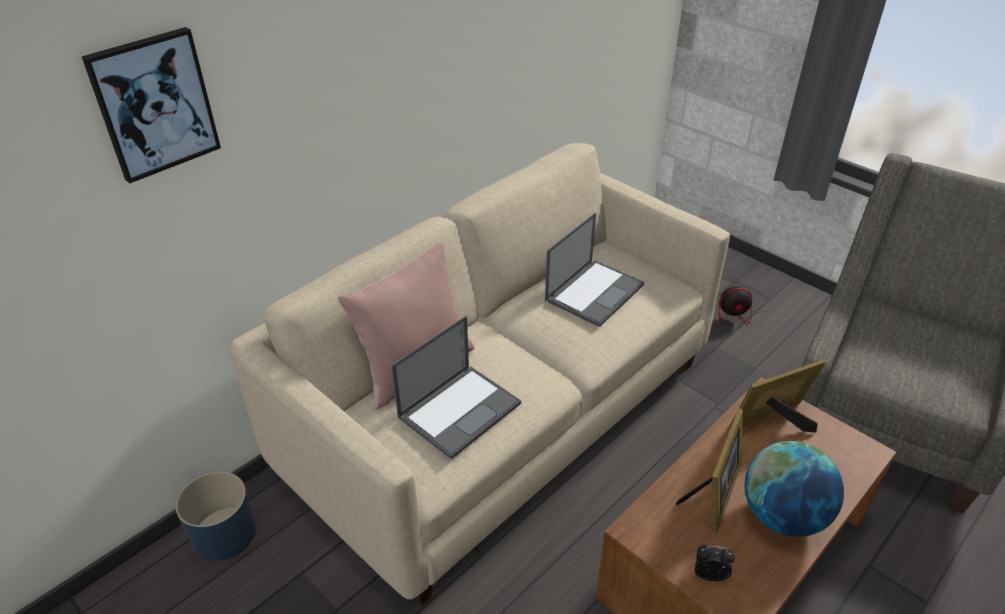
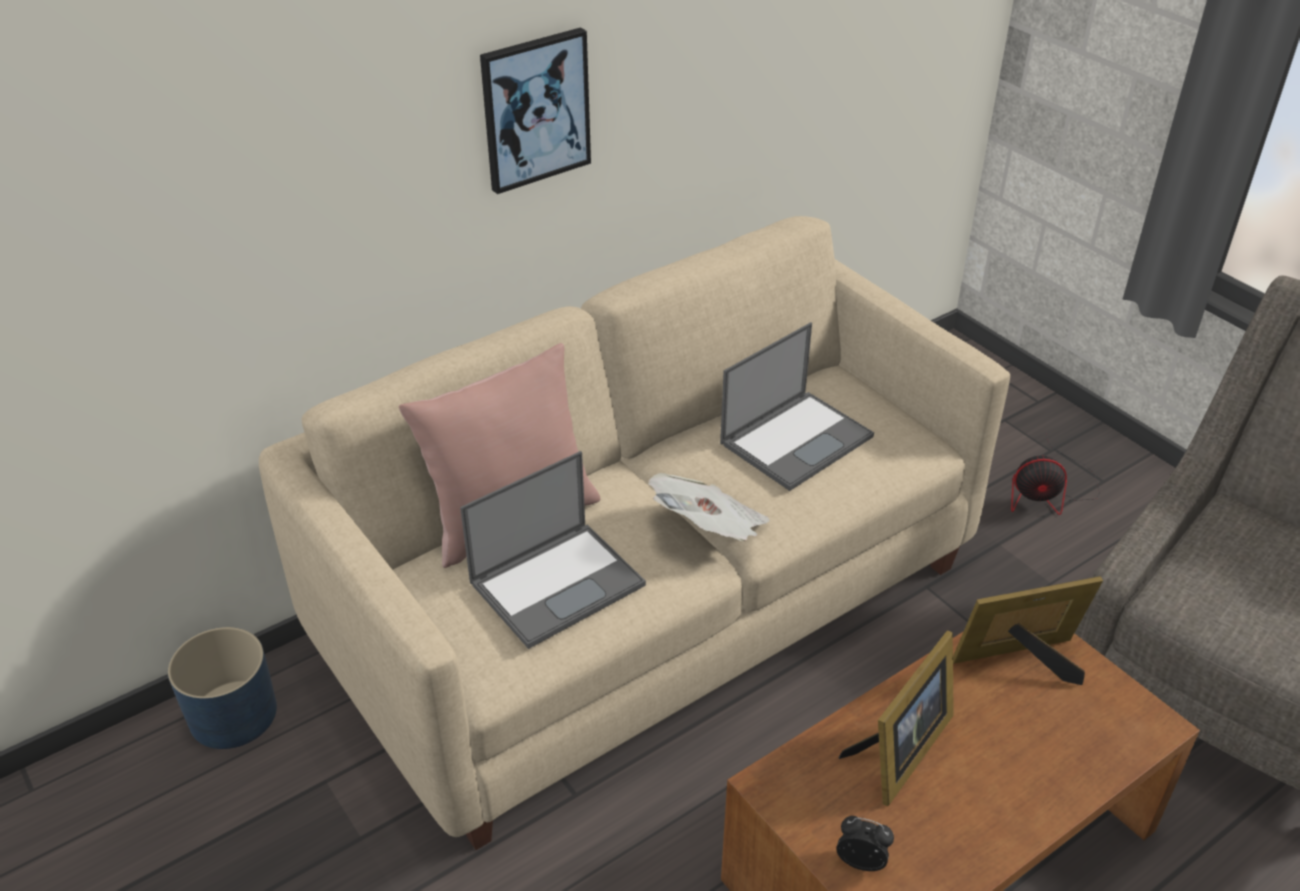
camera: 10 degrees right, 0 degrees up
(154, 104) = (173, 125): picture -> picture (535, 109)
(553, 360) = (710, 530): none -> newspaper
(782, 516) = (993, 796): globe -> none

